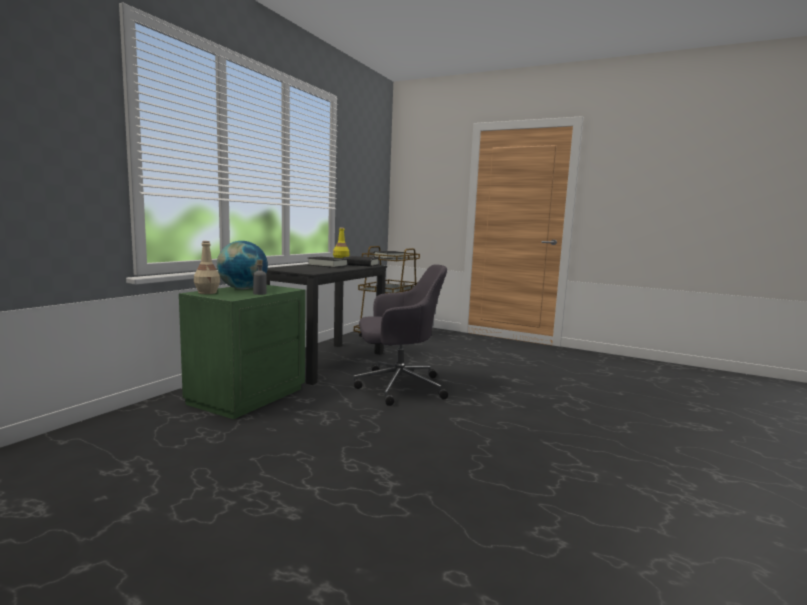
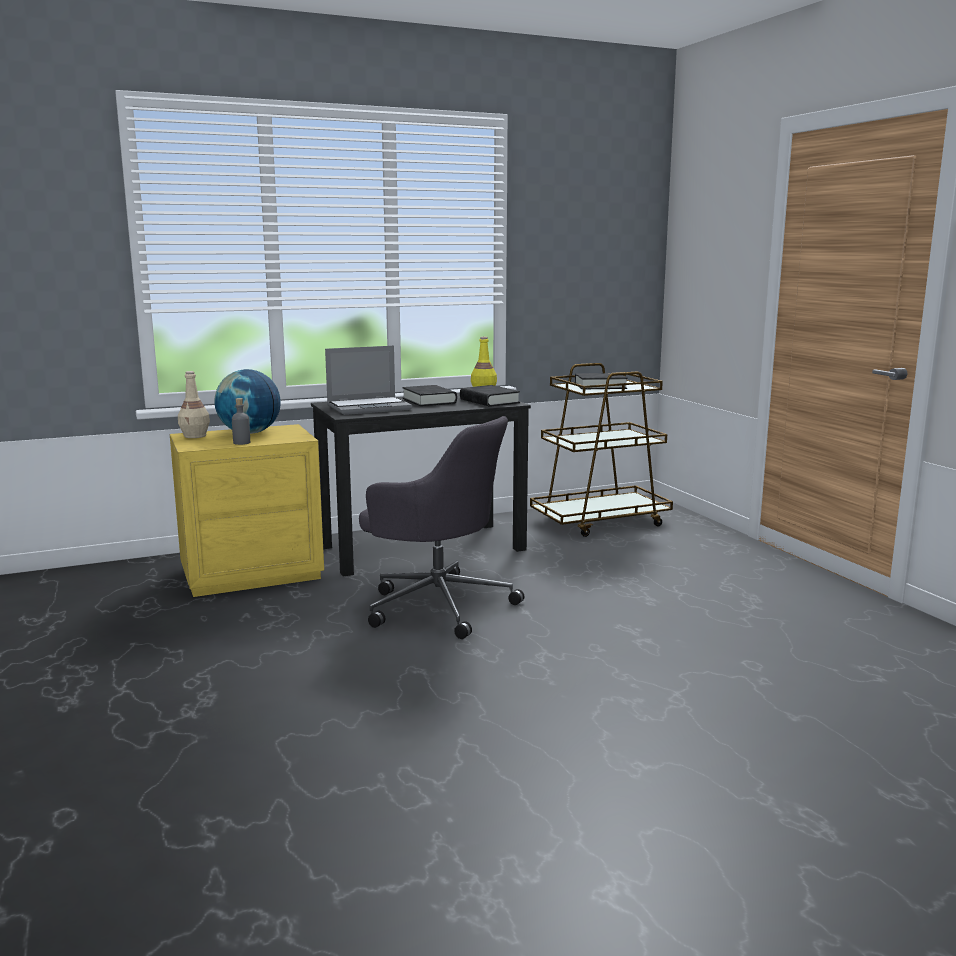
camera: 40 degrees right, 5 degrees up
(246, 396) = (251, 573): green nightstand -> yellow nightstand
(308, 269) = (369, 407): none -> laptop

